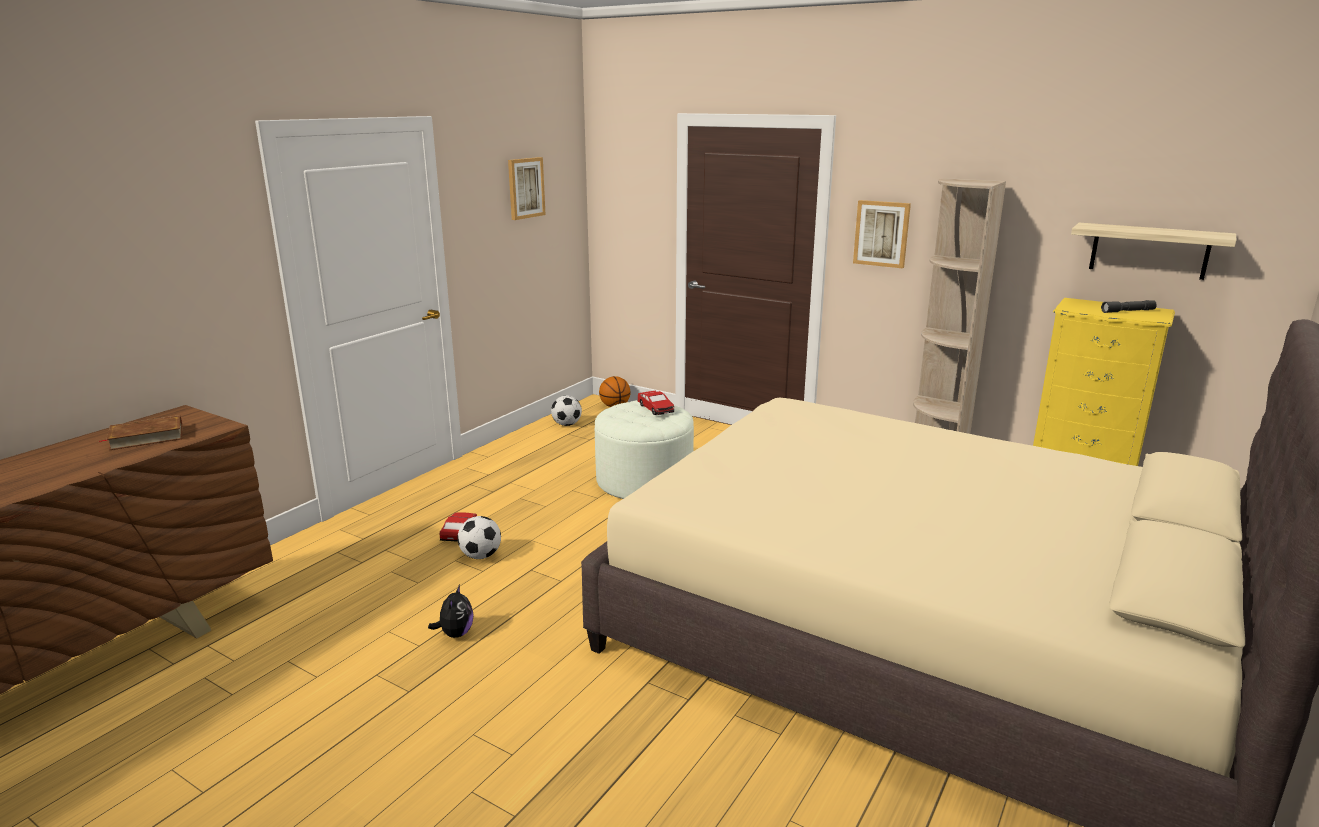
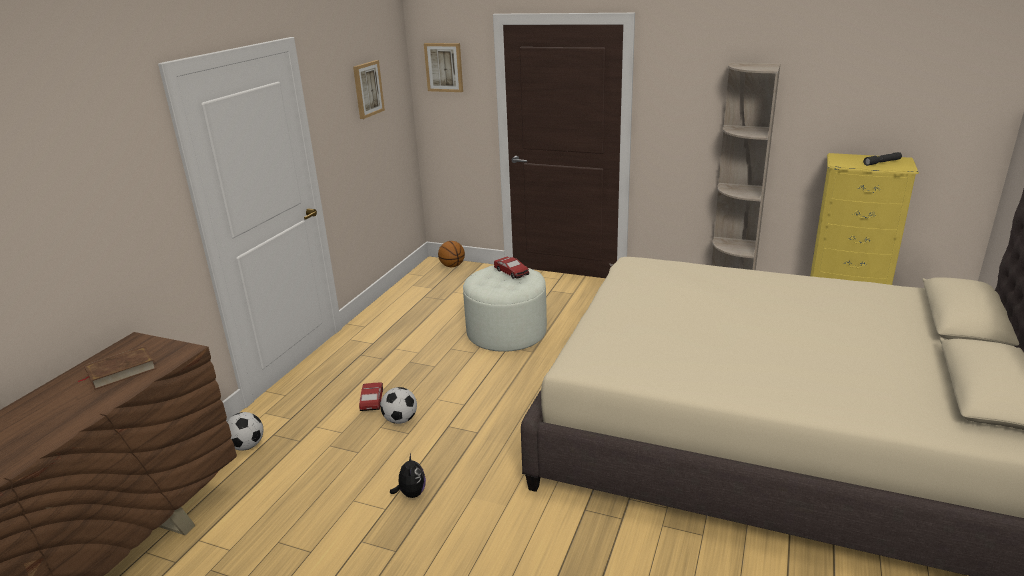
camera: 10 degrees left, 5 degrees up
(567, 424) = (419, 288): football -> football (247, 446)
(881, 233) = (678, 109): picture -> picture (444, 67)
(1149, 251) = (892, 113): shelf -> none

